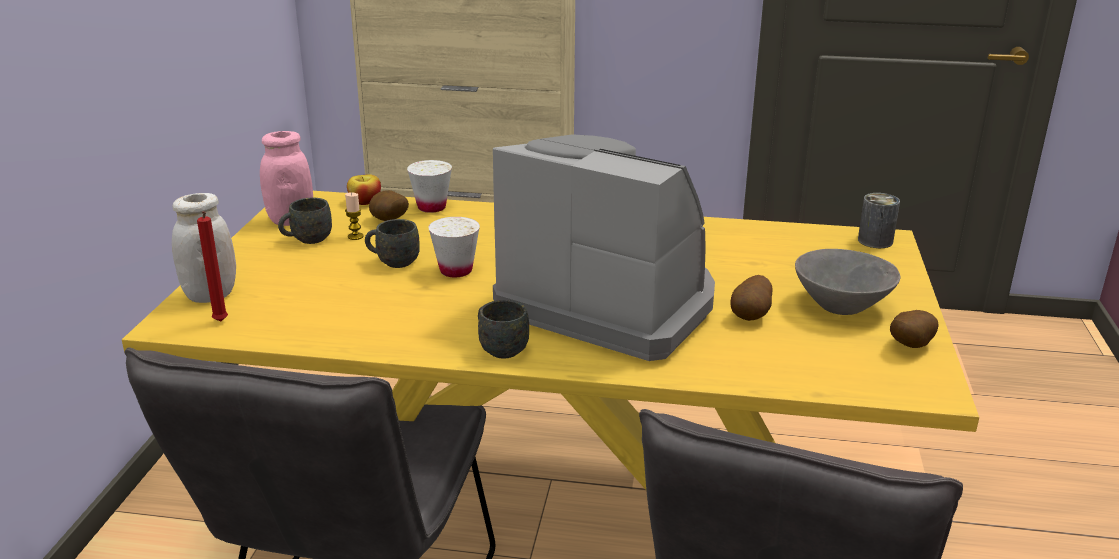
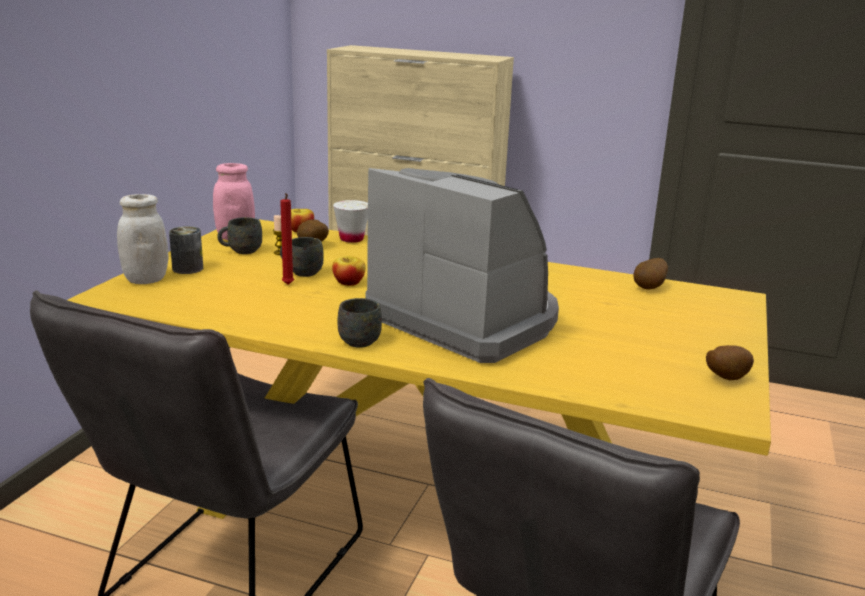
camera: 10 degrees right, 5 degrees down
(220, 322) = (143, 298): red candle -> red candle (288, 285)
(456, 270) = (348, 283): white cup -> apple
(751, 316) = (587, 341): potato -> potato (649, 288)
(842, 307) = (675, 342): grey bowl -> none
(875, 241) = (727, 298): can -> can (187, 268)

